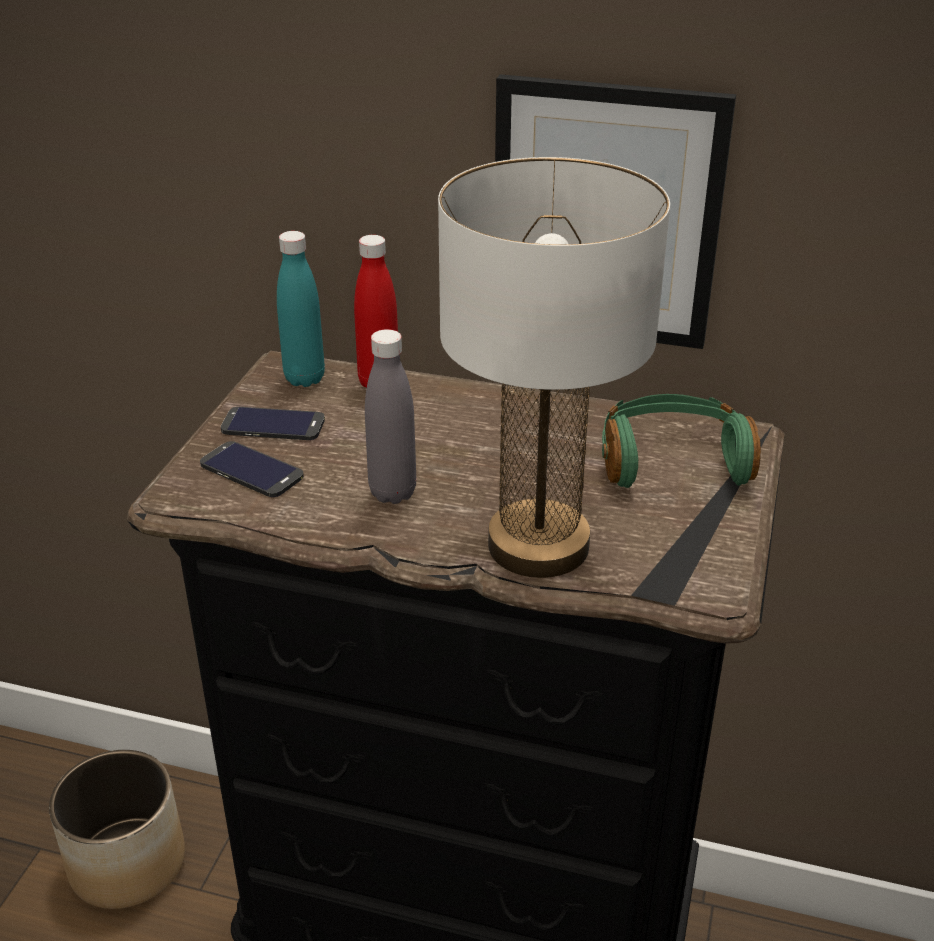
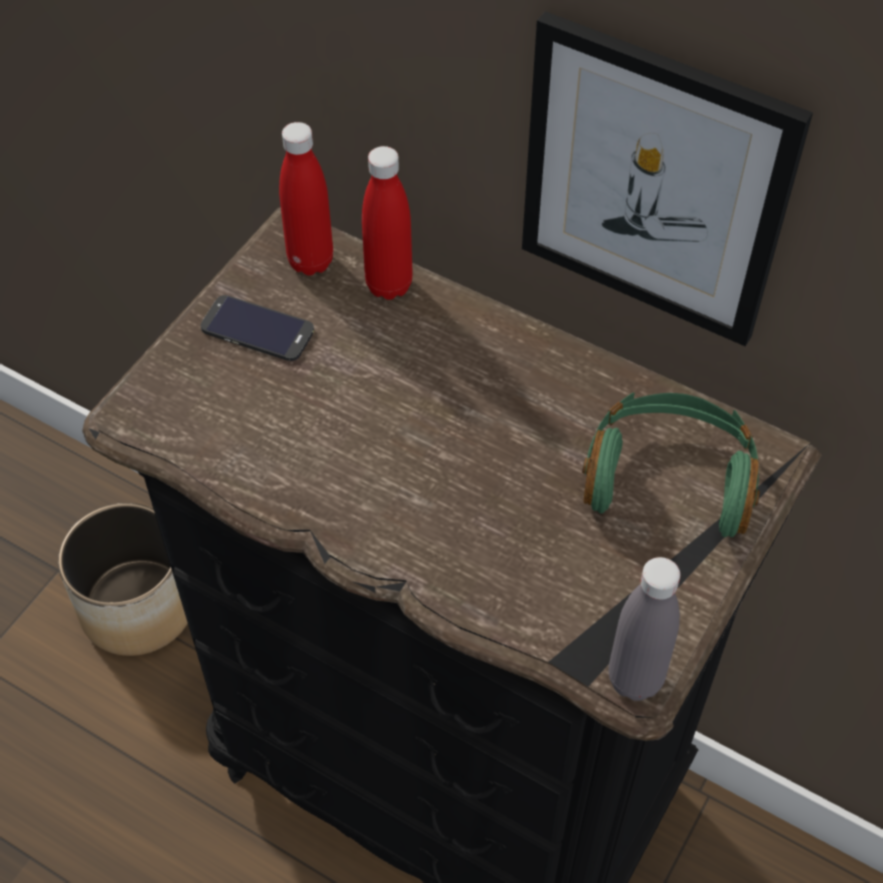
camera: 15 degrees right, 20 degrees up
(251, 470) = (217, 394): phone -> none
(304, 378) = (310, 261): turquoise bottle -> red bottle
(392, 492) = (352, 459): grey bottle -> grey bottle (635, 679)
(537, 546) = (476, 571): table lamp -> none

